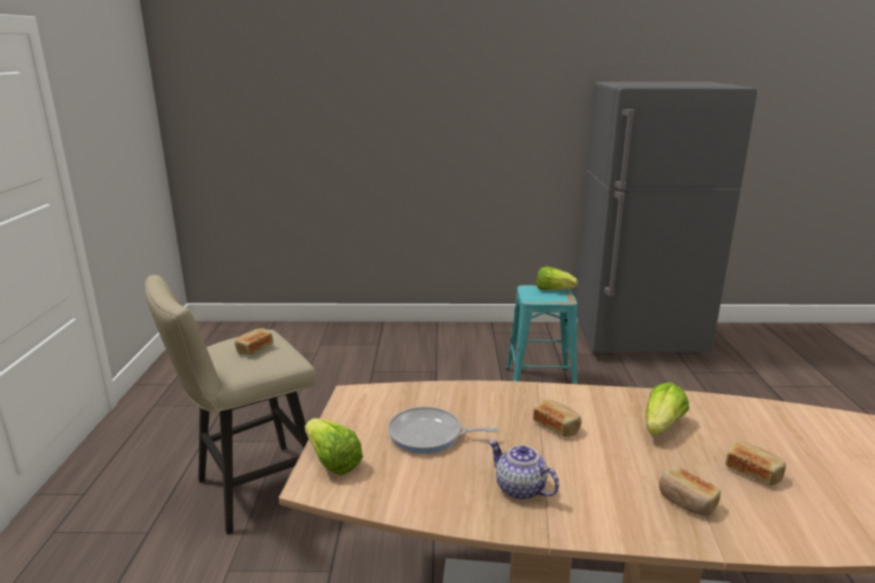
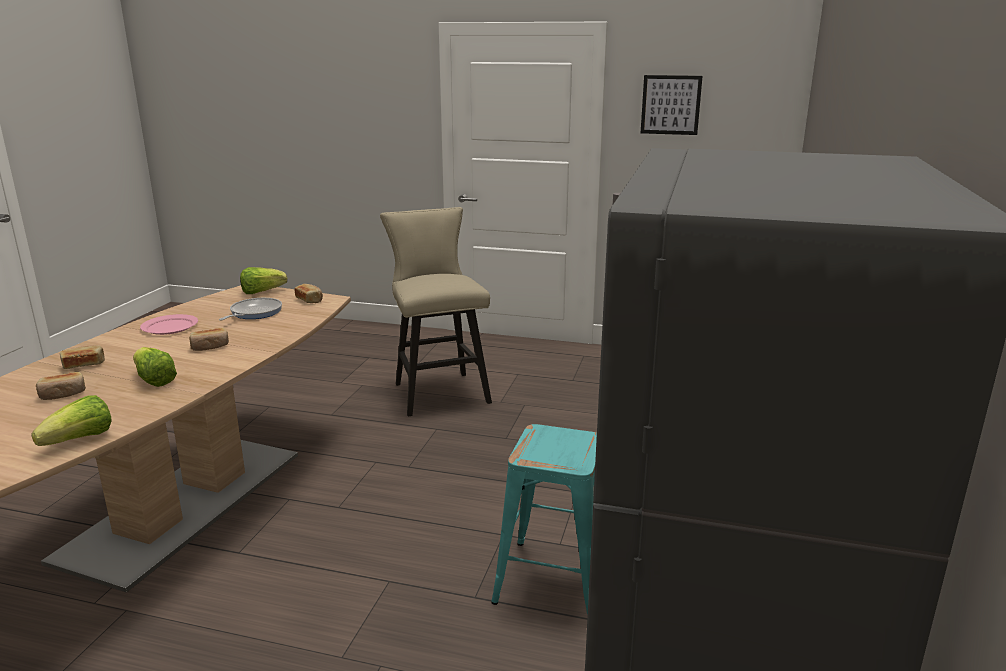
camera: 105 degrees right, 0 degrees up
(98, 112) = (670, 105): none -> picture
(254, 349) = (434, 279): bread -> bread (310, 300)
(520, 489) = (169, 327): teapot -> pink plate
(553, 290) = (572, 457): lettuce -> lettuce (80, 440)

